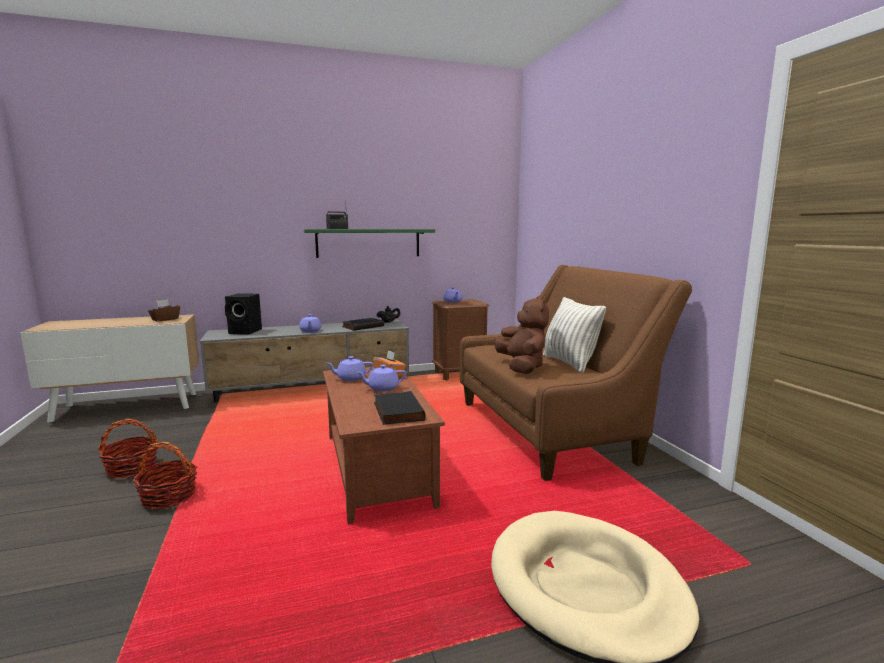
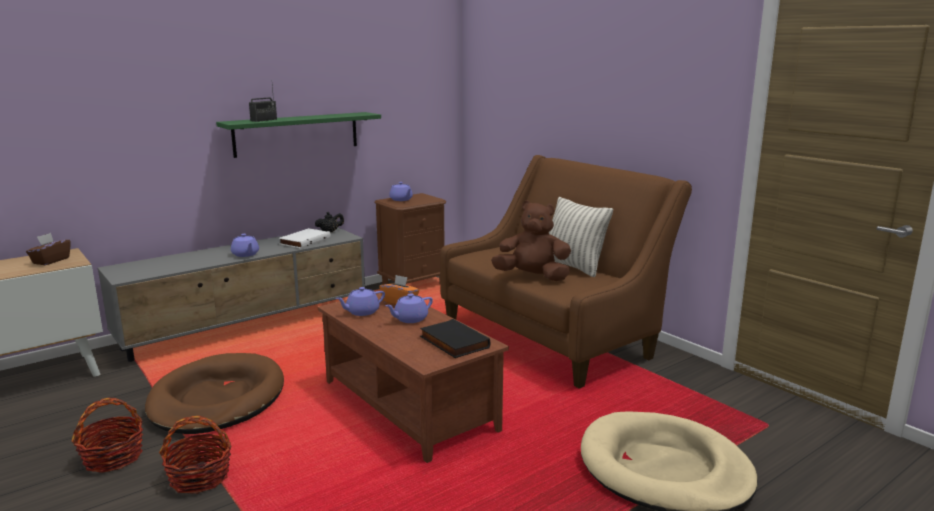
camera: 20 degrees left, 5 degrees up
(241, 437) = (217, 399): none -> brown dog bed
(246, 331) = (158, 264): black speaker -> none
(362, 326) = (304, 241): black book -> white book
(521, 367) = (532, 277): brown plush toy -> brown plush toy turned 45 degrees counterclockwise

